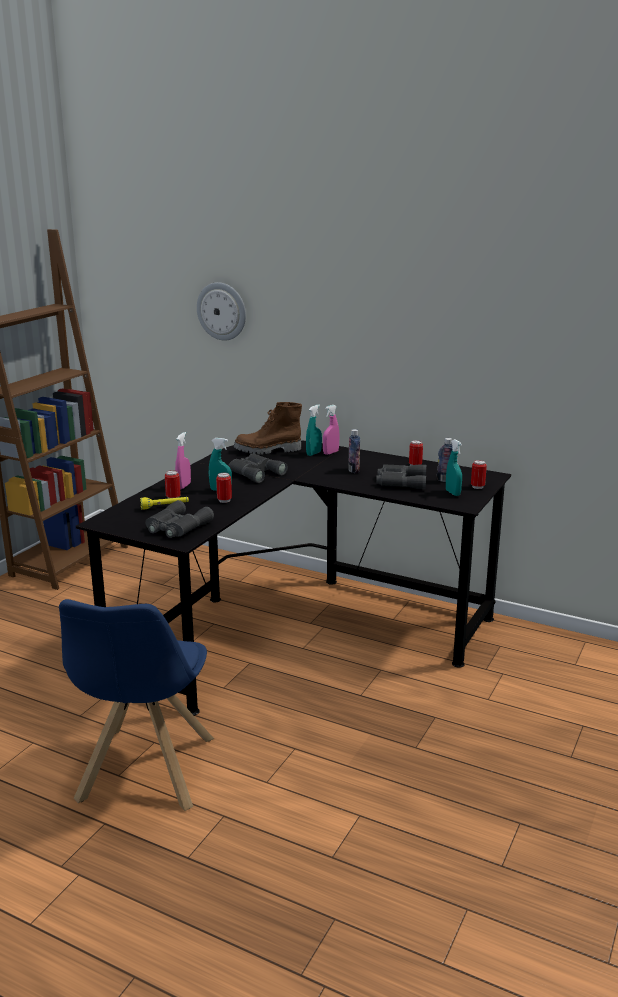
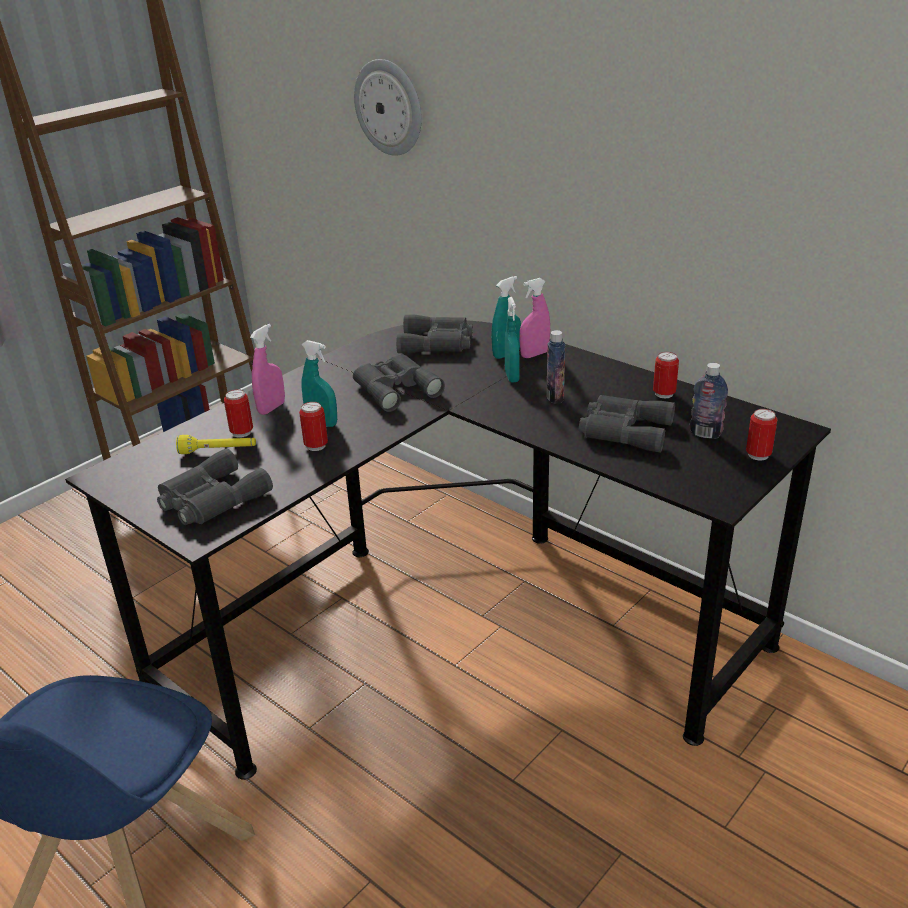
camera: 15 degrees right, 10 degrees up
(268, 450) = (438, 343): brown boot -> grey binoculars
(453, 493) = (707, 466): turquoise spray bottle -> turquoise spray bottle (512, 377)

